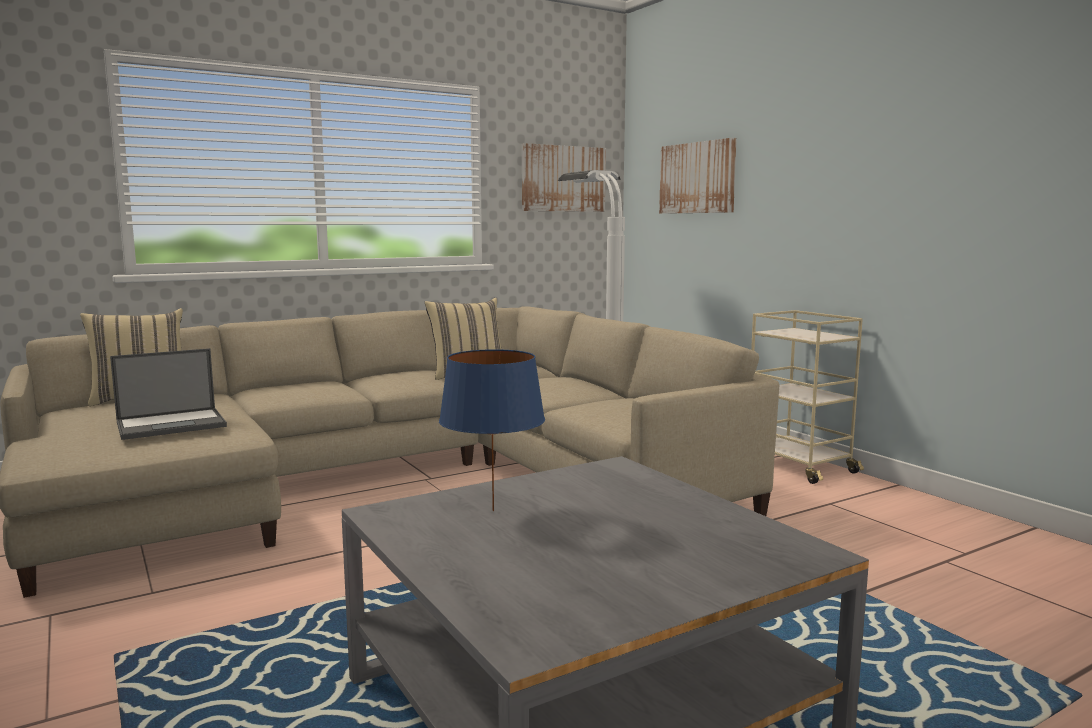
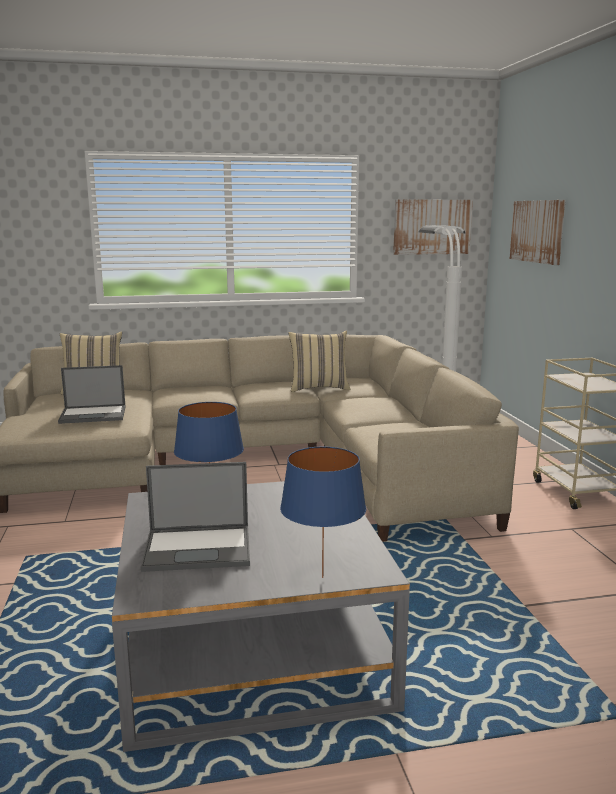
camera: 20 degrees right, 5 degrees up
(538, 563) = (199, 548): none -> laptop
(754, 570) = (322, 577): none -> blue table lamp

